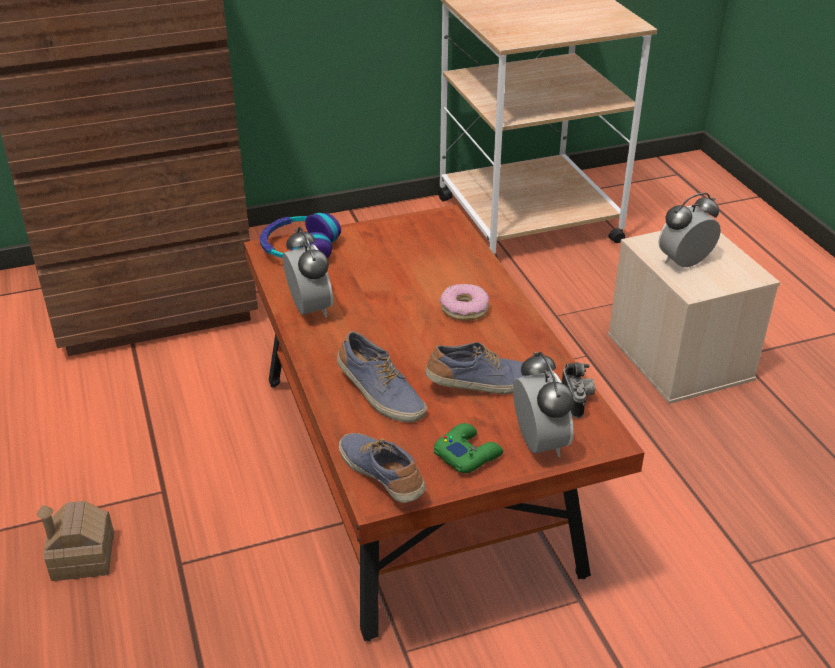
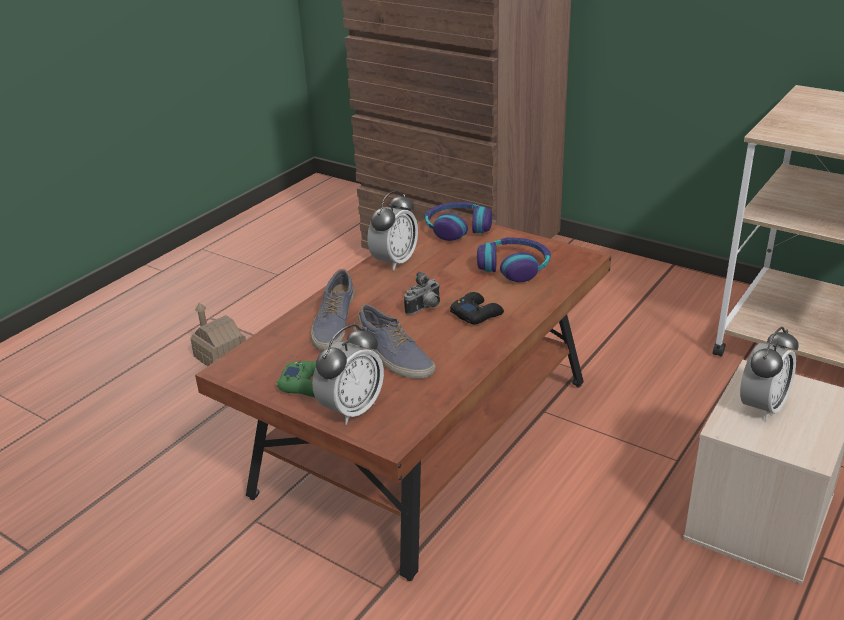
camera: 55 degrees right, 5 degrees down
(382, 476) = (250, 362): shoe -> none
(413, 255) = (514, 267): none -> headphones
(464, 309) = (476, 314): donut -> black game controller
(577, 401) = (424, 407): camera -> camera (425, 308)
(684, 263) = (762, 407): alarm clock -> alarm clock turned 105 degrees clockwise

